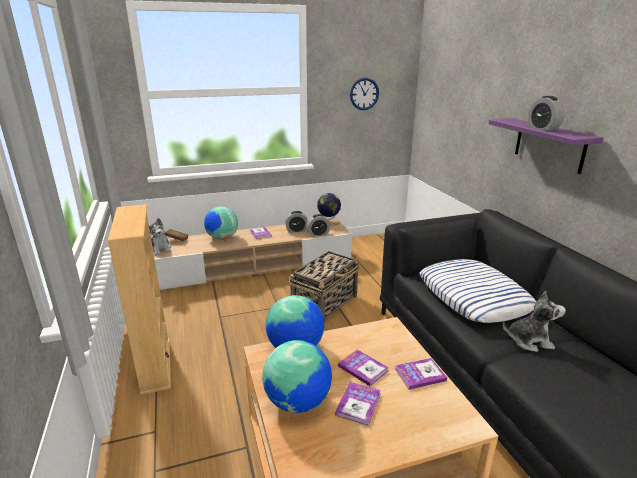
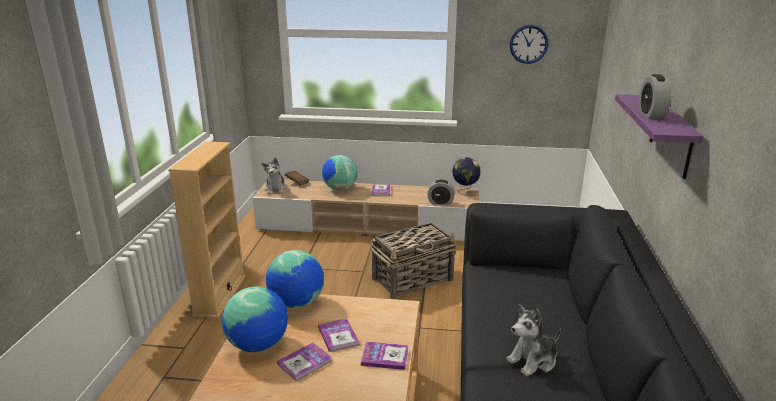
camera: 25 degrees right, 0 degrees up
(296, 230) = (421, 195): alarm clock -> none
(473, 297) = (520, 302): pillow -> none
(529, 341) = (533, 360): plush toy -> plush toy turned 120 degrees clockwise

